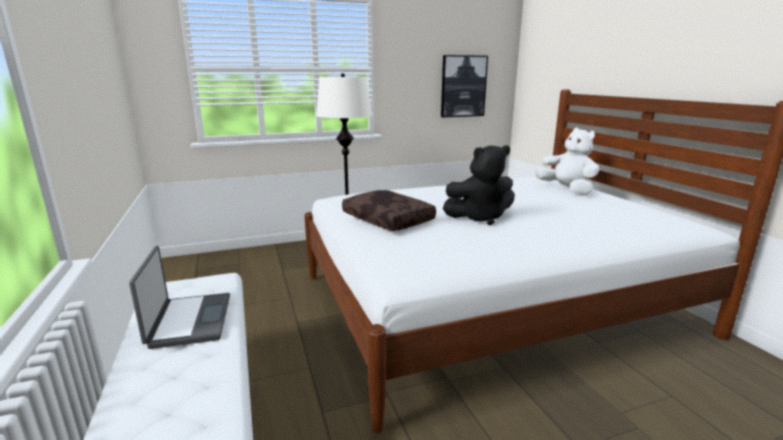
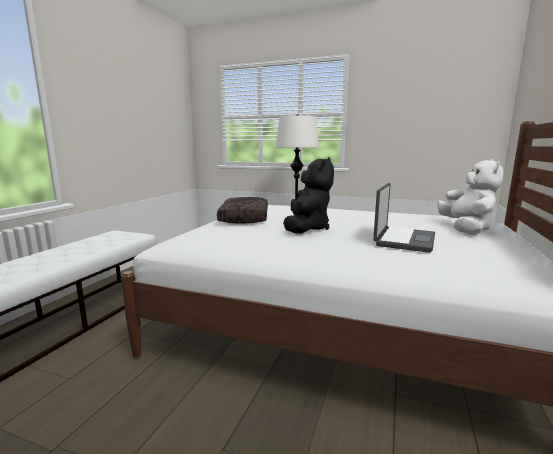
camera: 40 degrees right, 5 degrees down
(189, 321) = (88, 246): laptop -> laptop (403, 240)
(463, 86) = (438, 127): picture -> none
(480, 218) = (306, 228): black plush toy -> black plush toy turned 105 degrees counterclockwise

